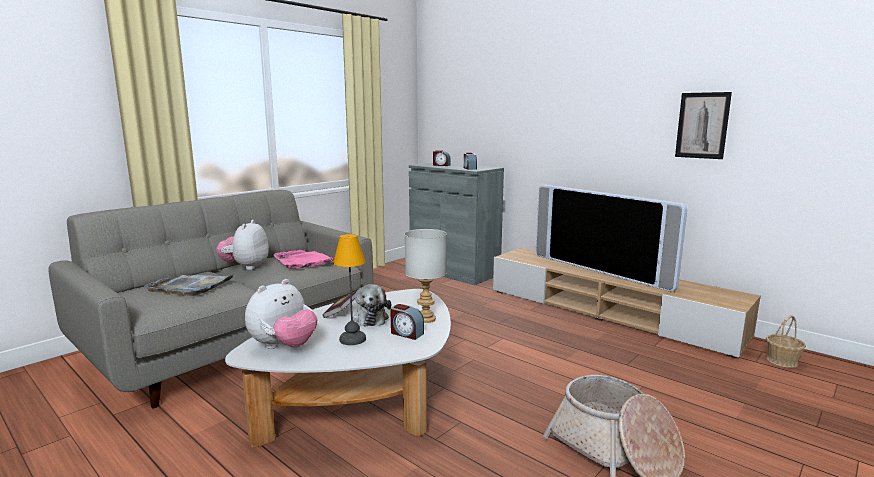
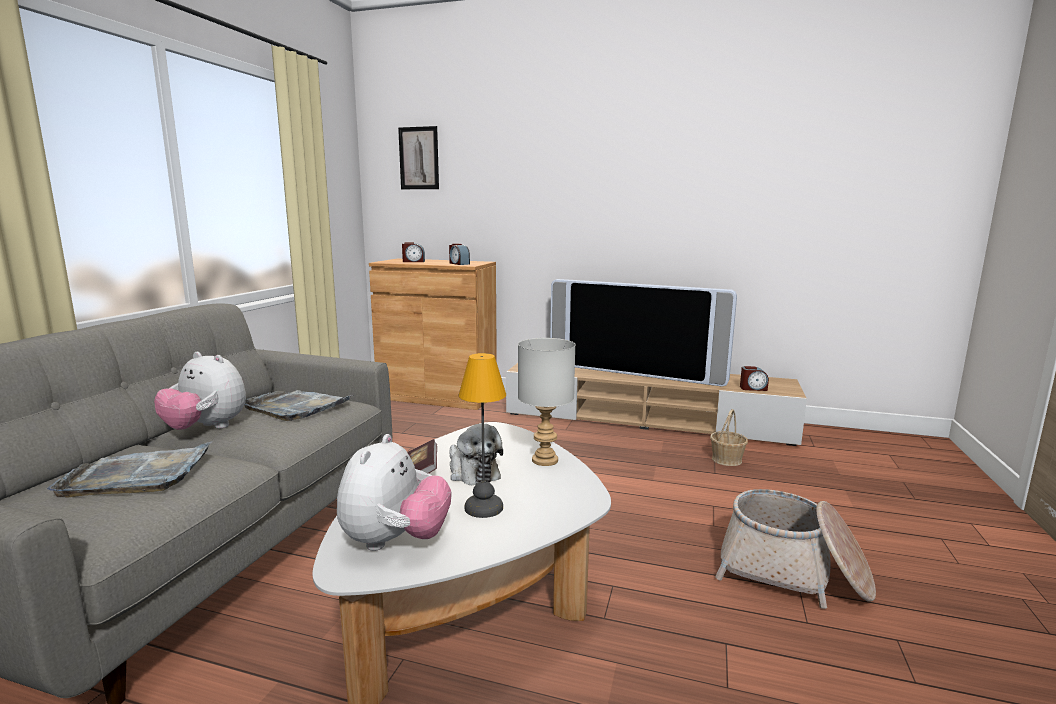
camera: 25 degrees left, 0 degrees up
(246, 267) = (206, 428): plush toy -> plush toy turned 45 degrees counterclockwise
(303, 261) = (296, 407): pink tray -> grey tray
(406, 333) = (544, 484): alarm clock -> alarm clock (753, 388)
(454, 271) = (437, 396): grey cabinet -> brown cabinet
(702, 125) = (731, 206): picture -> picture (419, 158)
(782, 361) = (832, 441): basket -> basket (727, 459)

